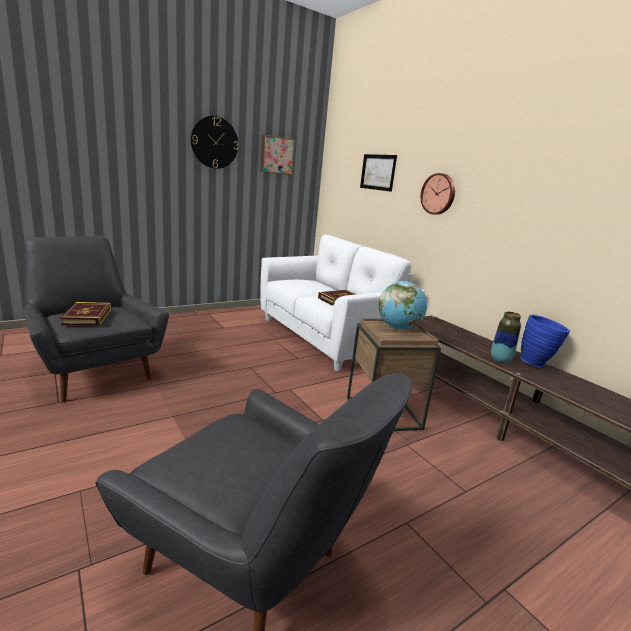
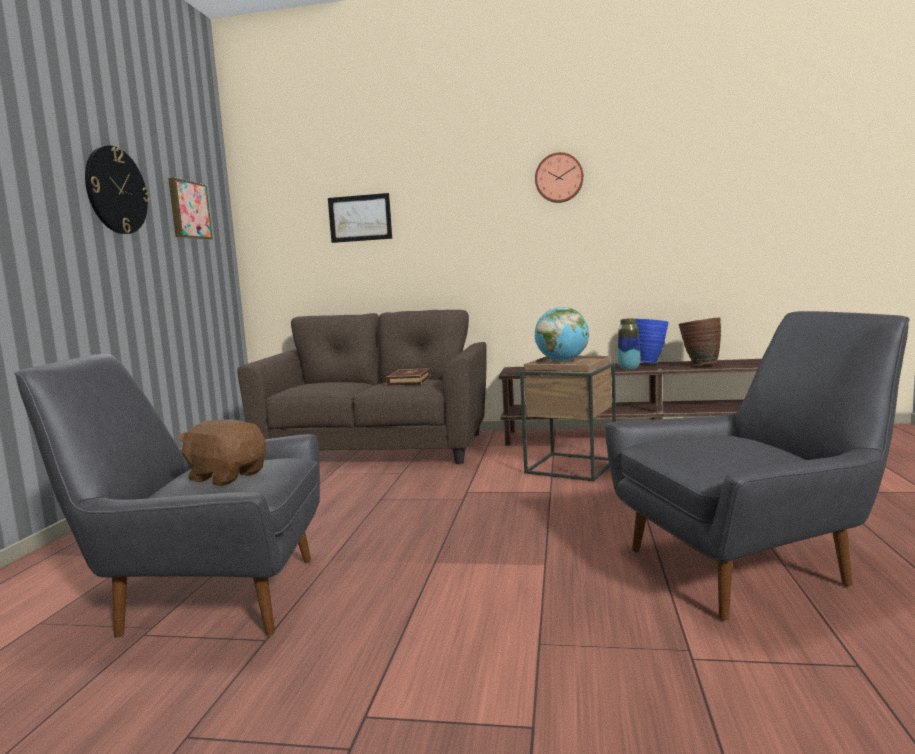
camera: 45 degrees left, 10 degrees down
(87, 317) = (227, 476): book -> brown plush toy
(329, 337) = (378, 448): white sofa -> brown sofa
(438, 194) = (468, 229): wall clock -> wall clock (559, 178)
(572, 389) = (699, 365): none -> brown vase

